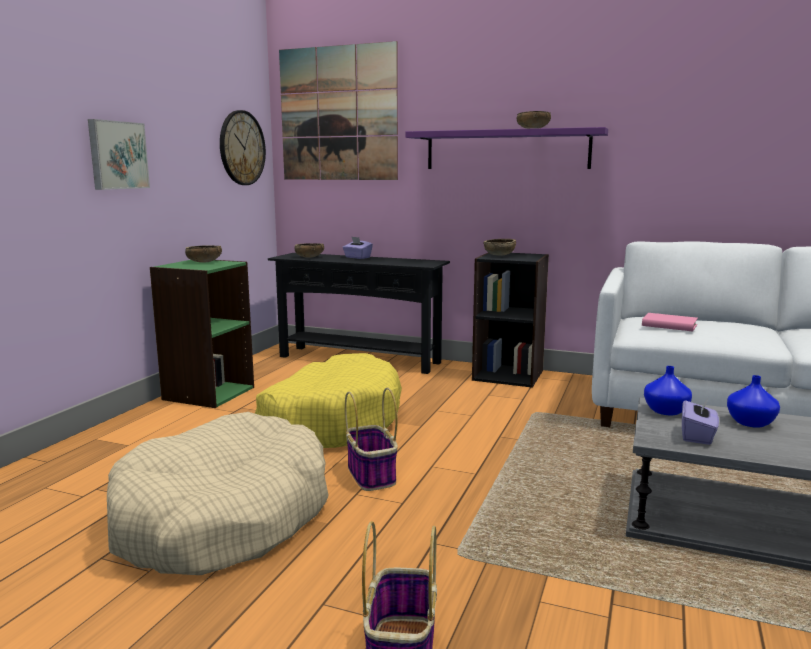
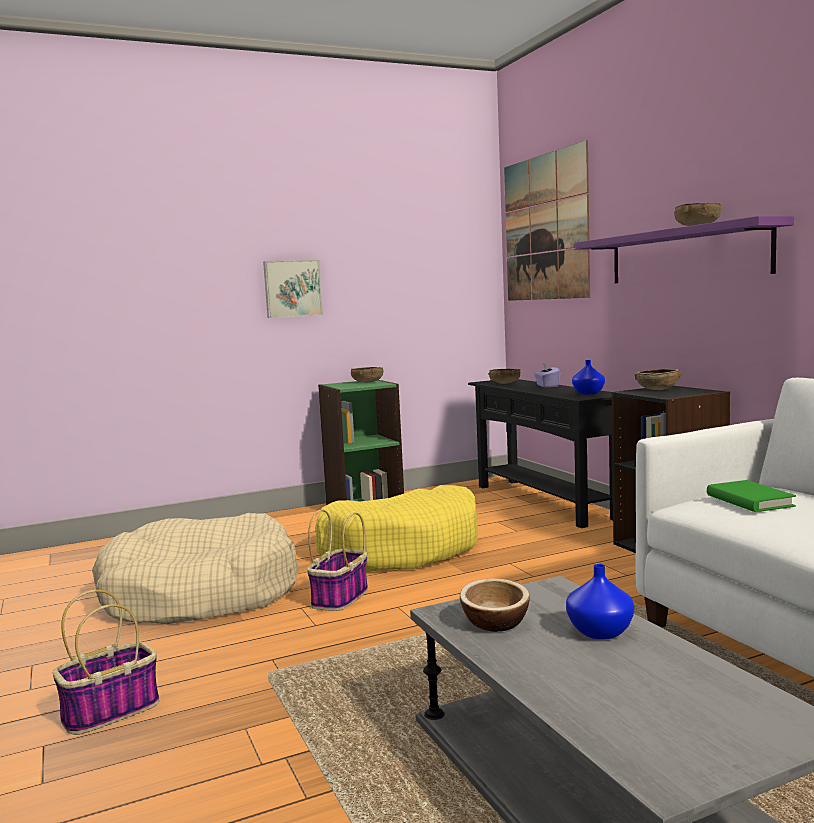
camera: 45 degrees right, 5 degrees down
(242, 148) = (452, 272): wall clock -> none
(666, 411) = (542, 594): blue vase -> blue vase (589, 393)
(669, 325) = (749, 501): pink book -> green book
(697, 436) = (495, 623): purple tissue box -> bowl

